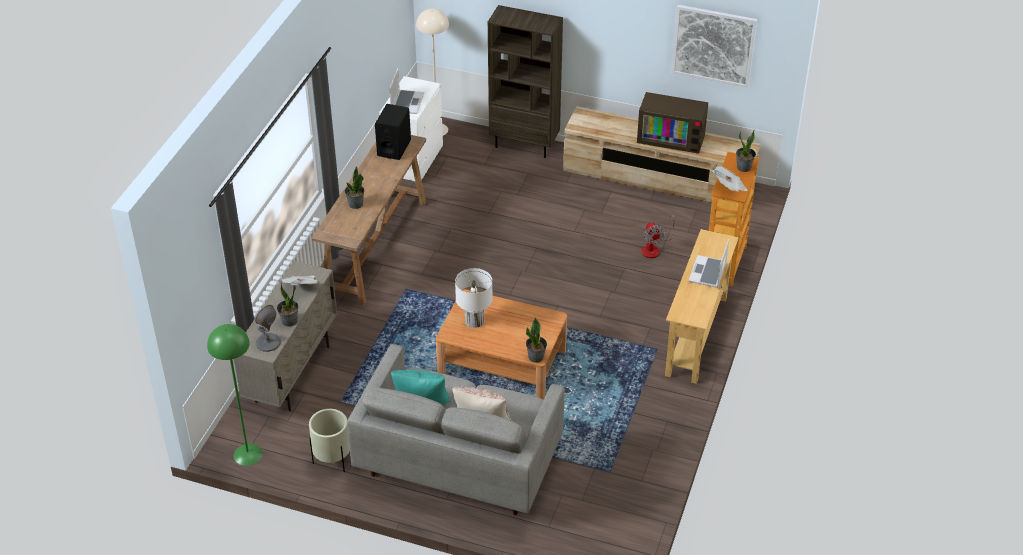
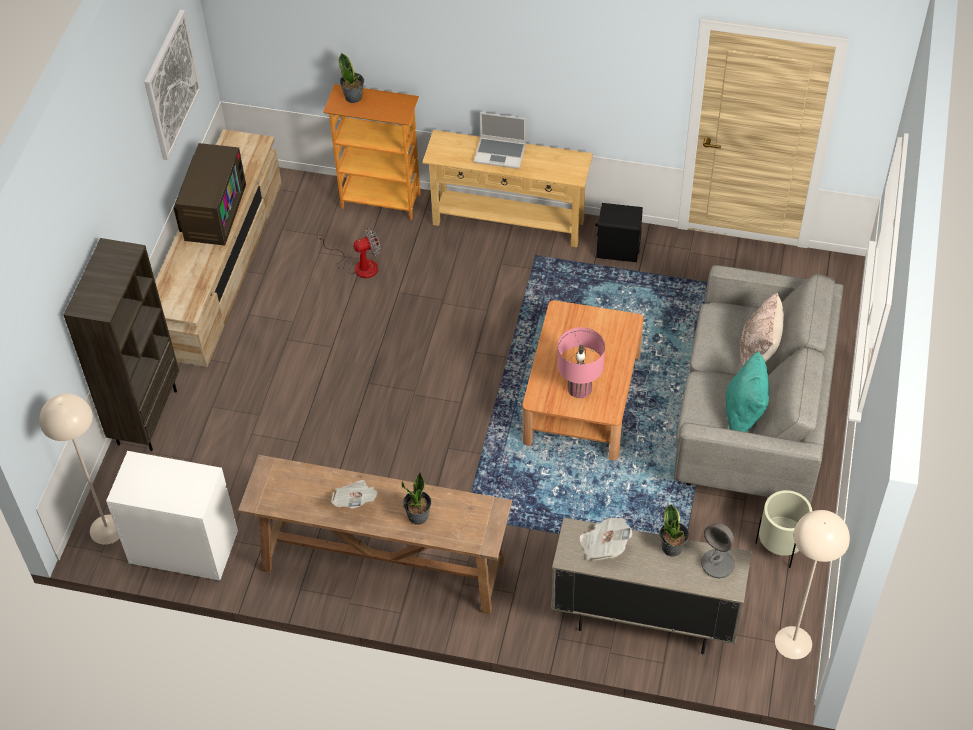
camera: 95 degrees left, 10 degrees up
(248, 454) = (793, 642): green floor lamp -> beige floor lamp
(394, 148) = (285, 489): black speaker -> black speaker (617, 249)
(407, 102) = (177, 486): laptop -> none
(474, 321) = (579, 388): white table lamp -> pink table lamp
(536, 357) = (629, 322): potted plant -> none
(729, 187) = (393, 108): newspaper -> newspaper (355, 501)

